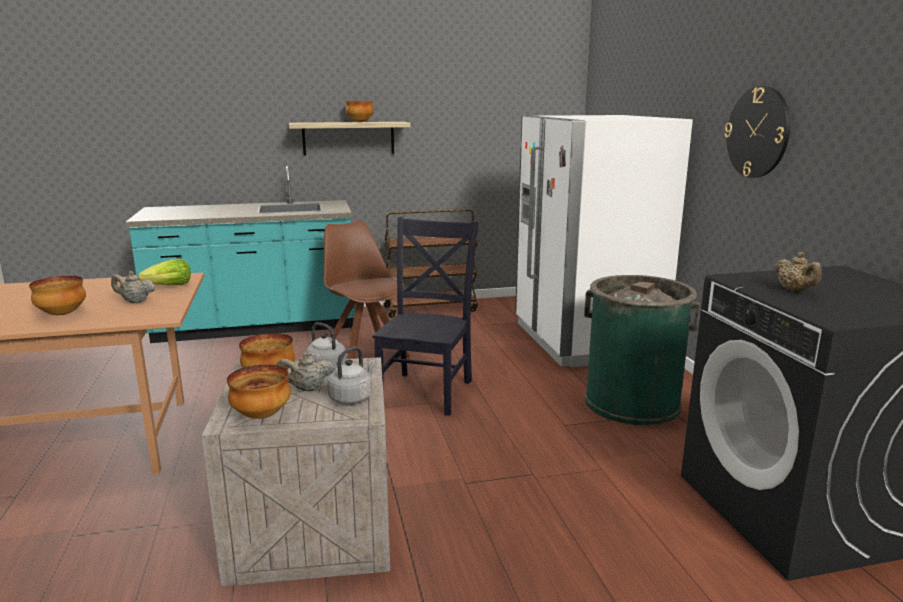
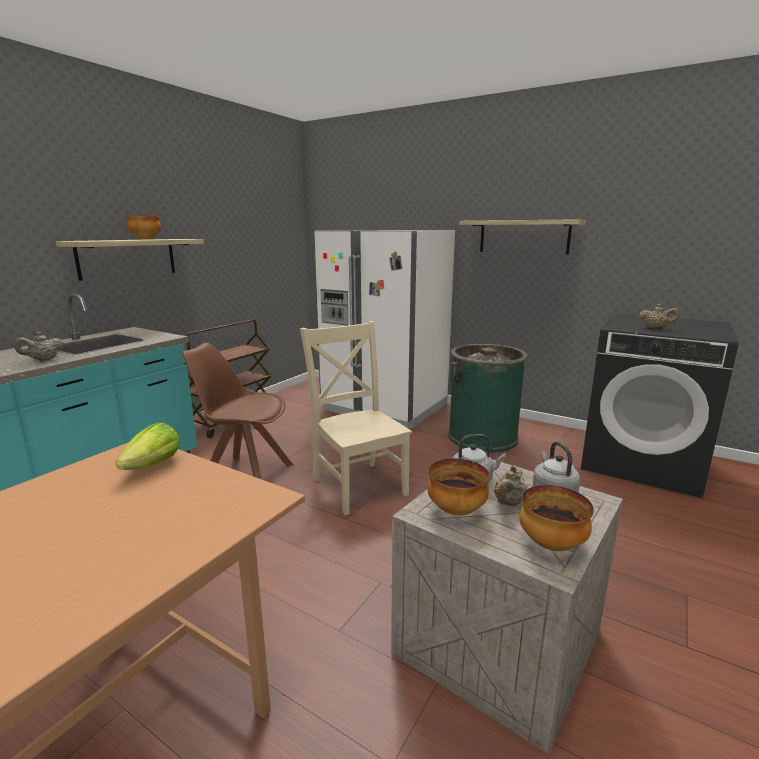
camera: 45 degrees left, 0 degrees up
(61, 314) = (100, 564): bowl -> none
(135, 301) = (166, 499): beige teapot -> beige teapot (43, 360)
(427, 391) = (358, 484): black chair -> beige chair
(758, 132) = (523, 237): wall clock -> shelf

